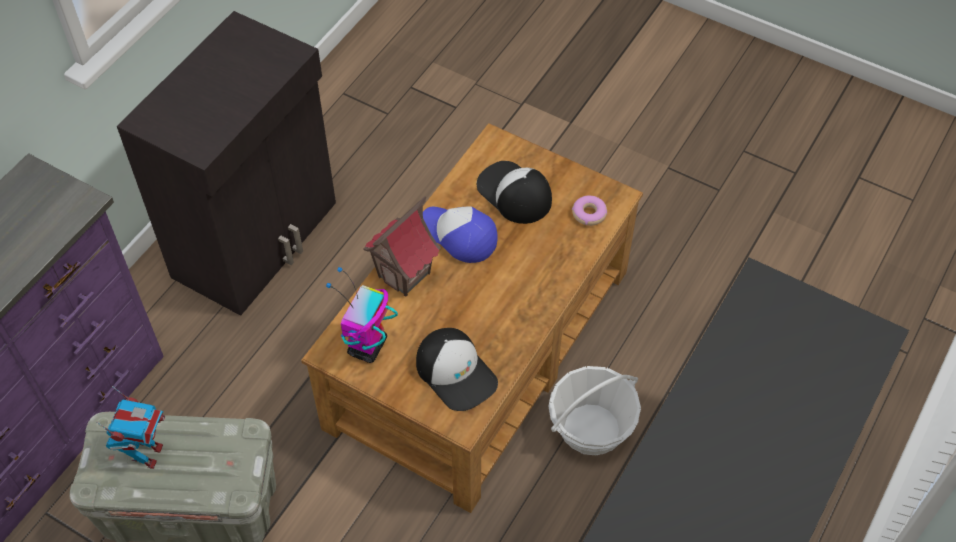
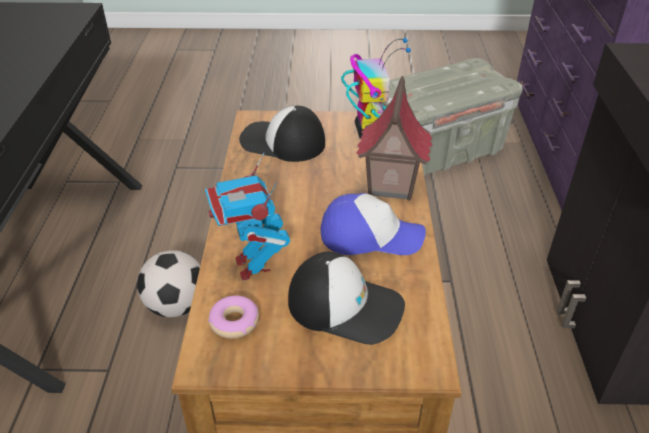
camera: 150 degrees right, 15 degrees down
(147, 454) = (464, 81): toy robot -> toy robot (252, 266)
(591, 429) = (176, 306): basket -> football

